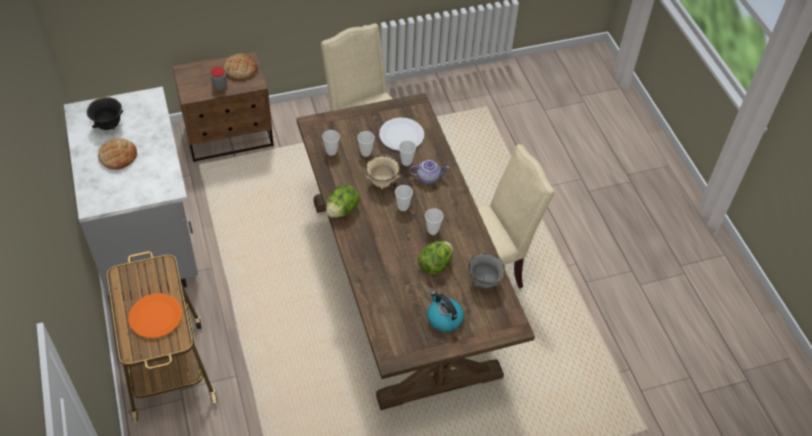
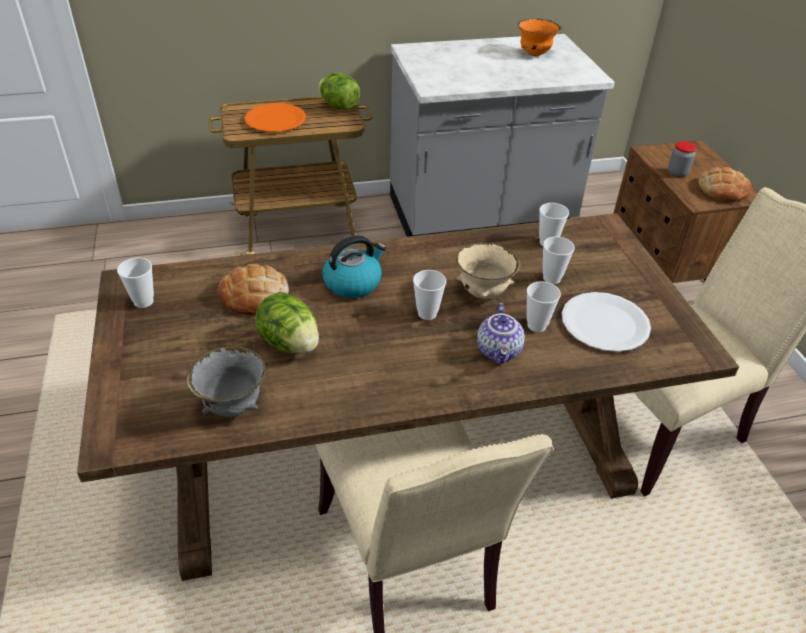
camera: 95 degrees right, 10 degrees down
(109, 125) = (535, 54): black bowl -> orange bowl
(118, 156) = (485, 59): bread -> bread (255, 295)
(342, 210) = (422, 248): lettuce -> lettuce (339, 106)
(432, 230) = (369, 346): cup -> cup (143, 301)
(444, 318) = (172, 344): kettle -> kettle (353, 283)

